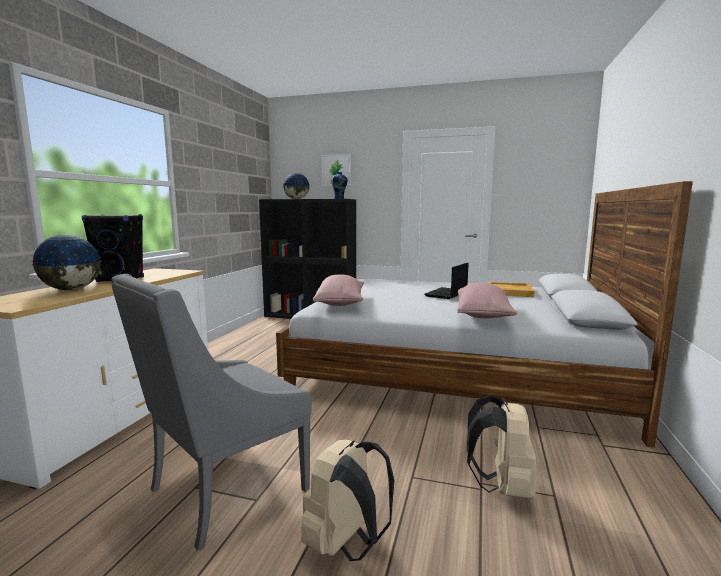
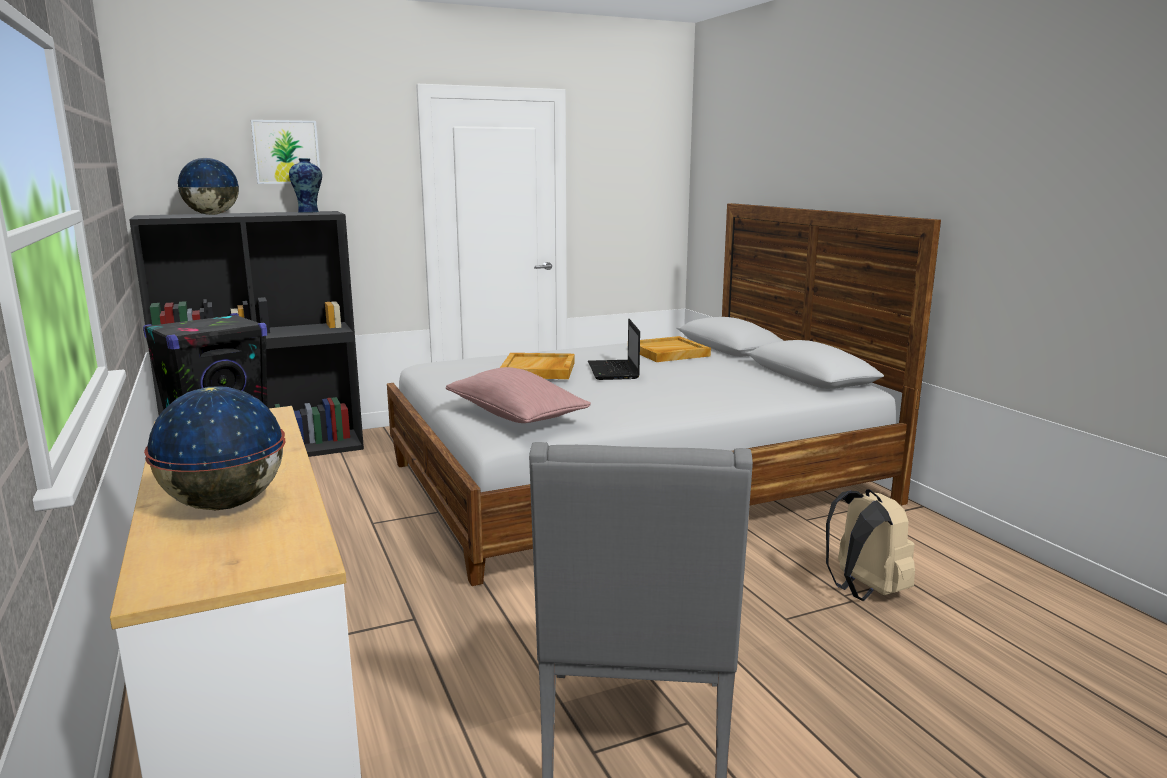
camera: 40 degrees left, 5 degrees up
(346, 544) = (835, 707): beige backpack -> none
(404, 287) = (539, 370): none -> beige tray
(483, 315) = (720, 394): pink pillow -> none

